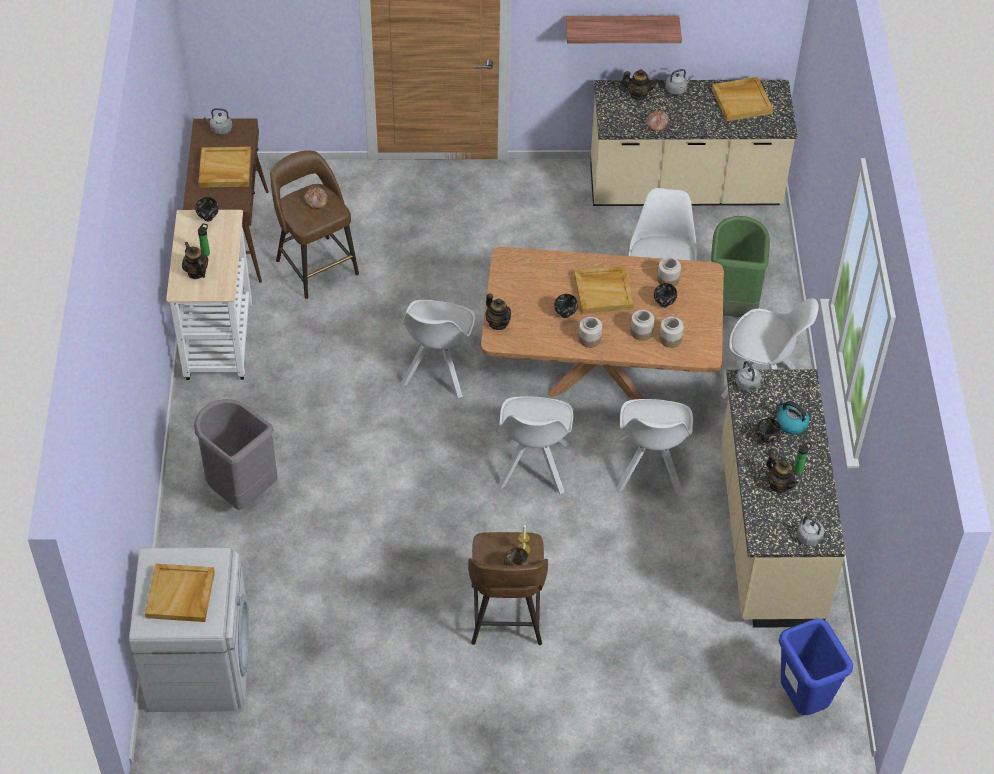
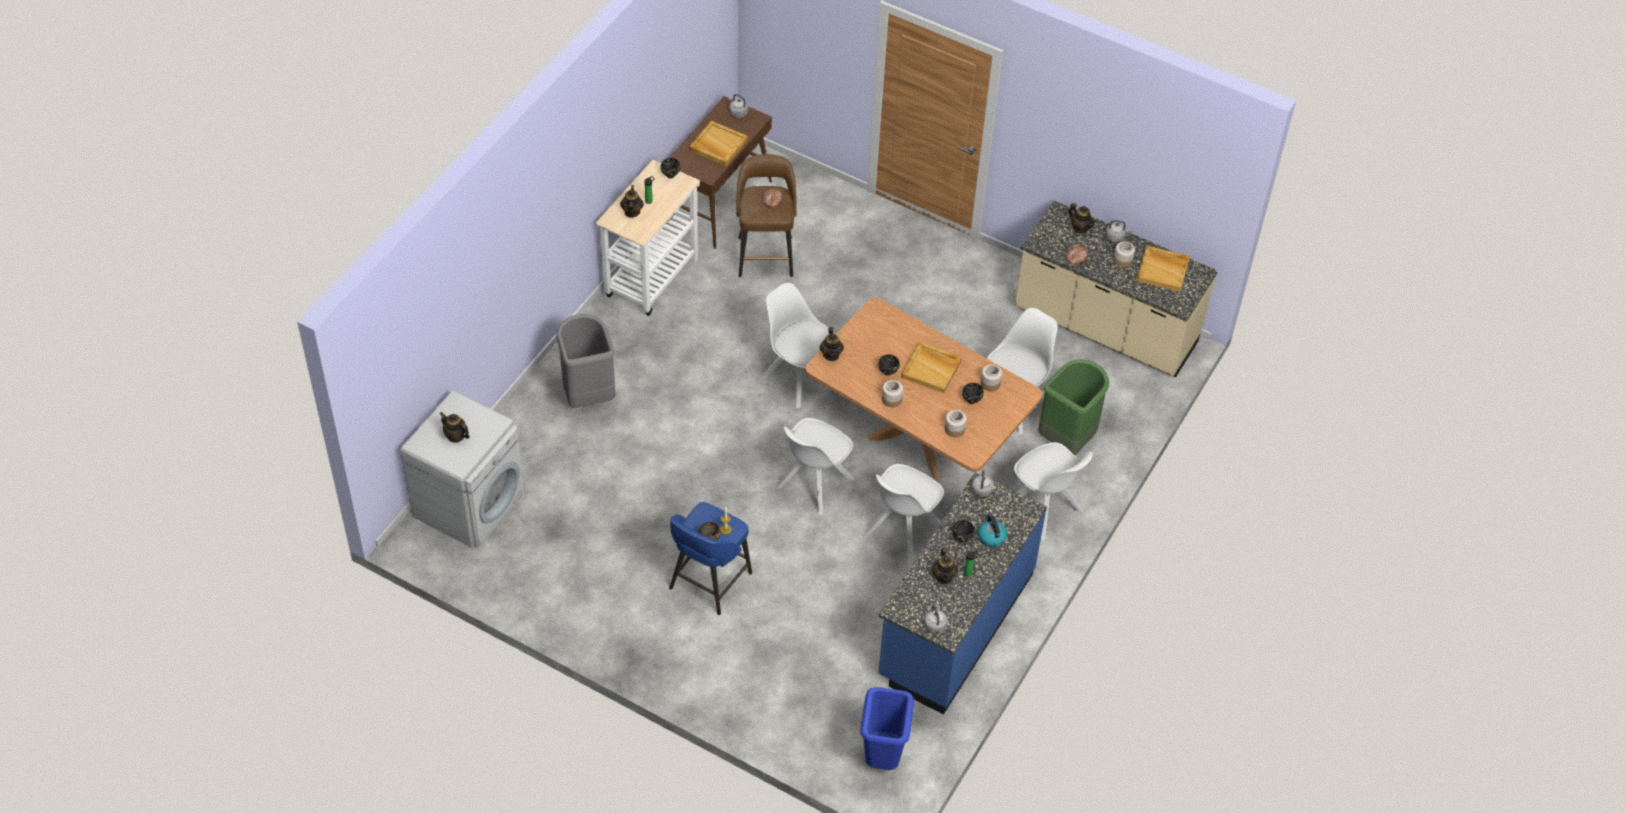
camera: 30 degrees right, 0 degrees up
(181, 595) = (455, 436): beige tray -> teapot
(437, 370) = (797, 377): white chair -> white chair turned 90 degrees clockwise
(506, 617) = (709, 582): brown stool -> blue stool
(621, 28) = (1083, 164): shelf -> none
(641, 332) = (936, 413): jar -> jar (1123, 260)
(767, 535) = (954, 625): beige counter -> blue counter

